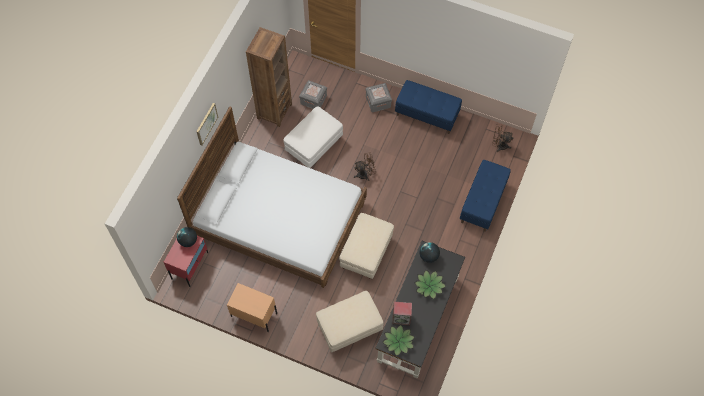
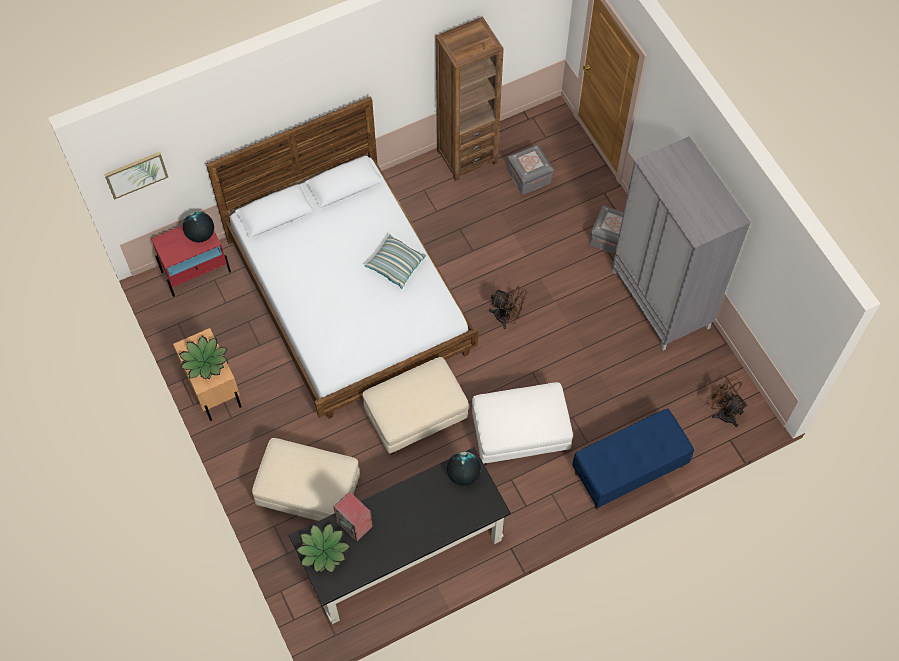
camera: 40 degrees right, 0 degrees up
(206, 123) = (311, 95): picture -> picture (136, 174)
(301, 184) = (395, 265): none -> pillow
(314, 146) = (476, 235): white ottoman -> white ottoman (520, 435)
(427, 114) = (661, 300): blue bench -> grey wardrobe
(429, 286) = (428, 513): potted plant -> potted plant (205, 361)

